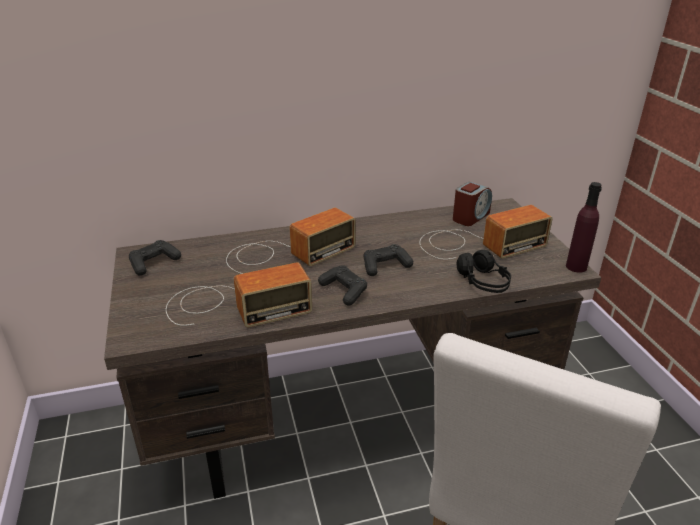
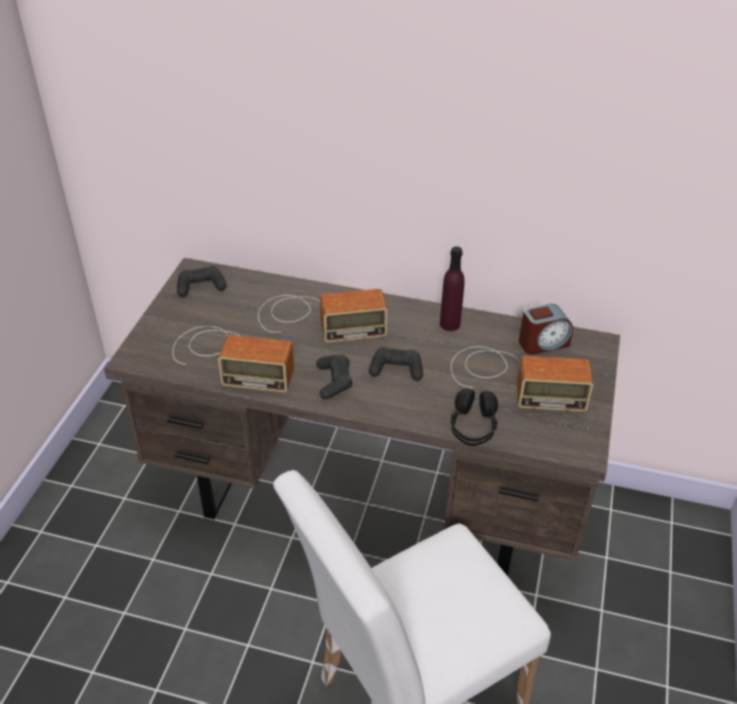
camera: 30 degrees right, 10 degrees up
(576, 267) = (592, 449): purple bottle -> purple bottle (449, 324)

